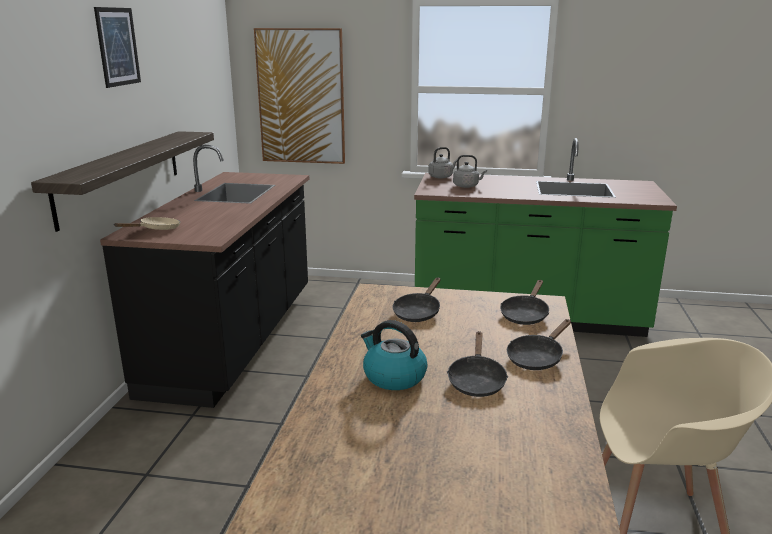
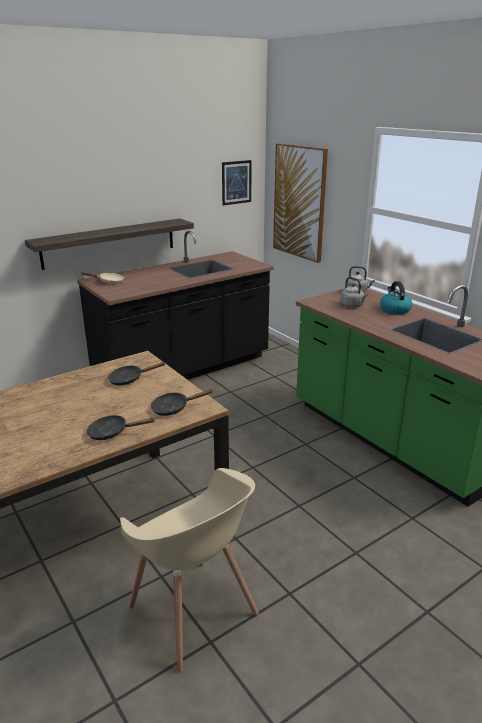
camera: 45 degrees right, 5 degrees up
(118, 47) = (118, 161): picture -> picture (236, 182)
(393, 377) = (36, 405): kettle -> kettle (394, 310)
(476, 380) = (58, 426): black frying pan -> none

